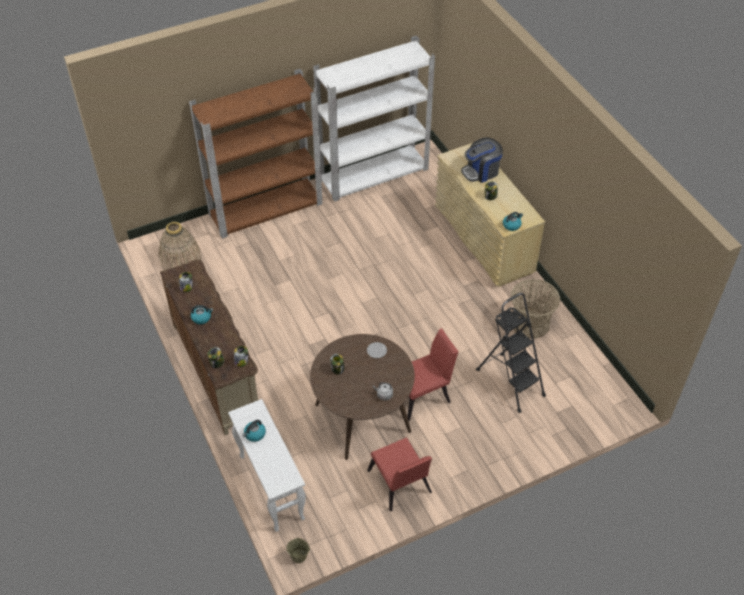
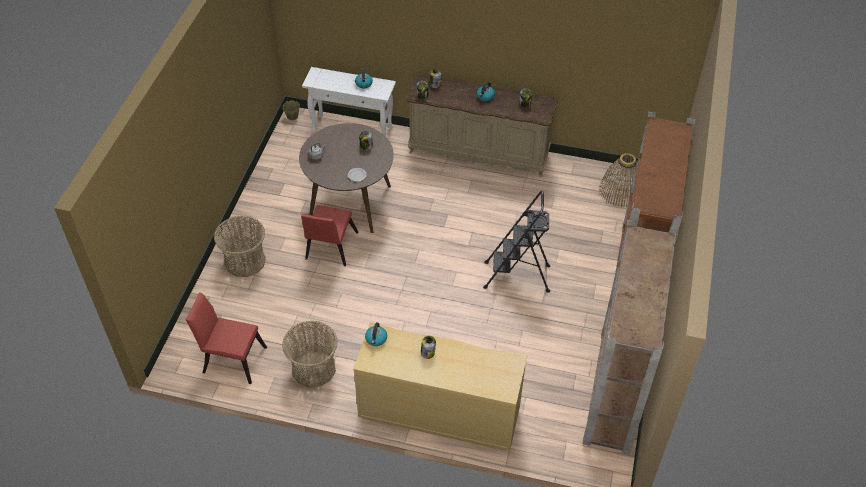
camera: 130 degrees right, 0 degrees up
(374, 174) = (615, 391): white bookcase -> brown bookcase
(400, 485) = (278, 188): red chair -> red chair (231, 358)
(481, 171) = (467, 371): coffee machine -> none
(496, 441) = (245, 261): none -> basket
(509, 381) = (280, 308): step ladder -> step ladder (518, 276)

